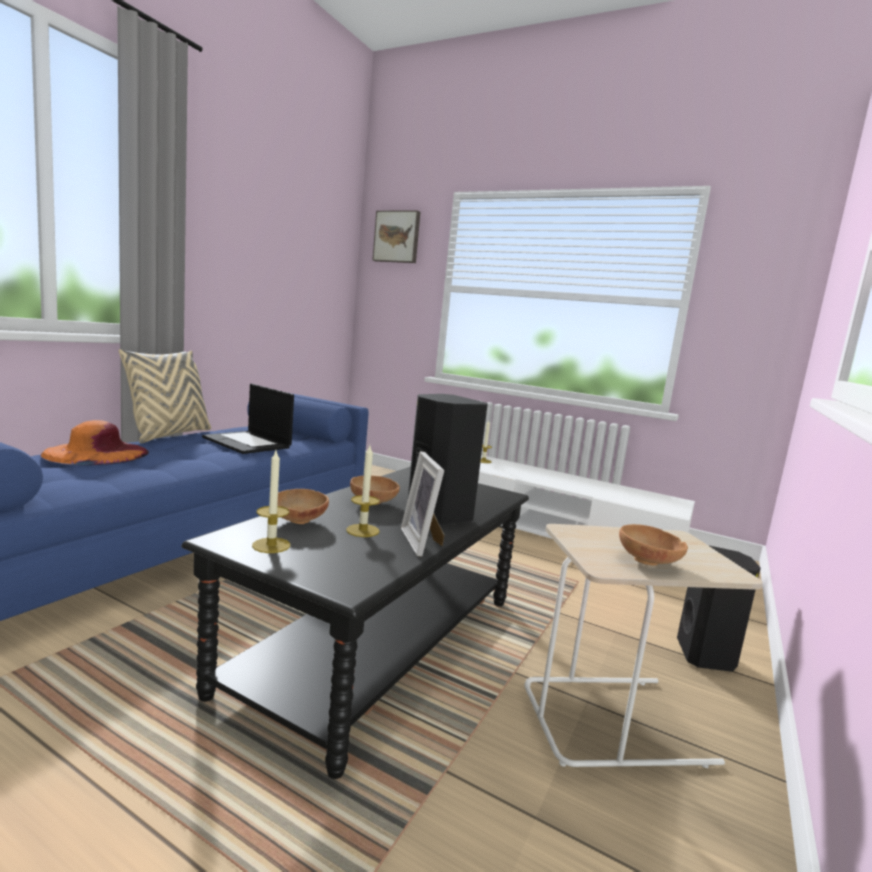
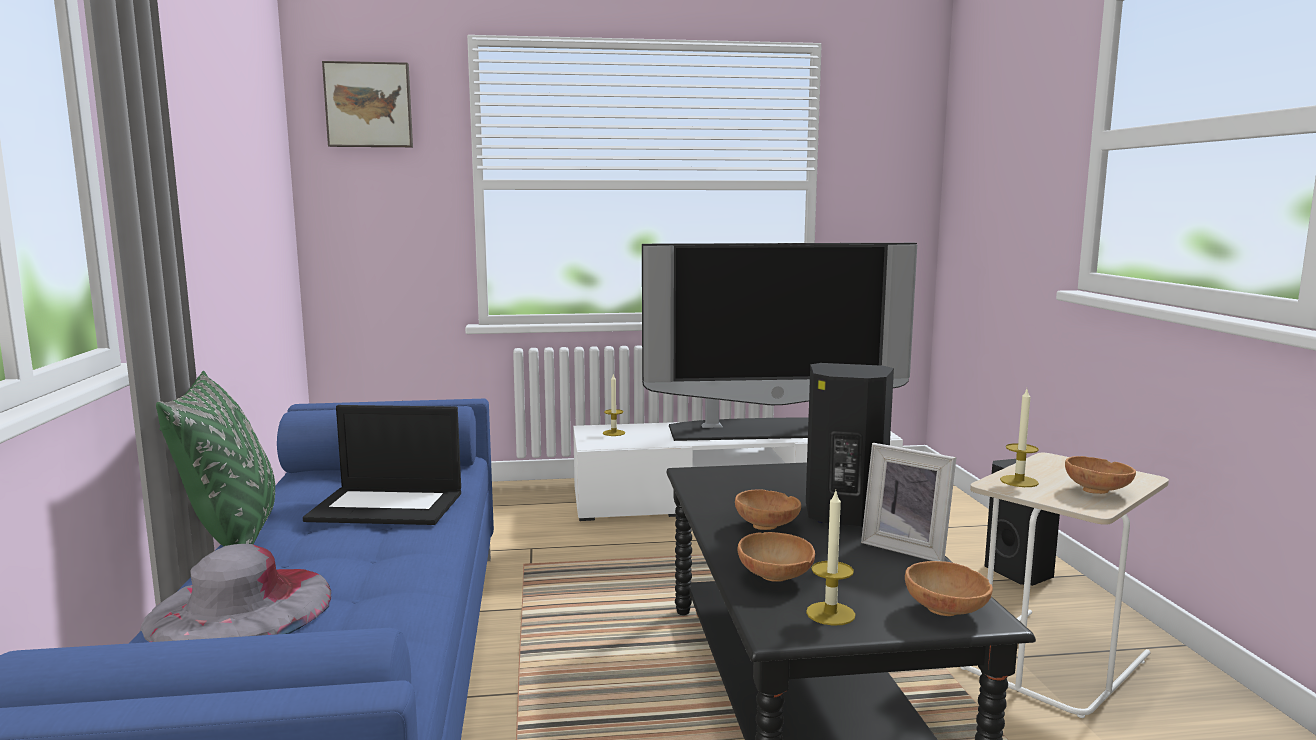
camera: 35 degrees left, 0 degrees up
(96, 453) = (241, 607): orange hat -> grey hat
(169, 435) = (233, 536): beige pillow -> green pillow
(335, 575) = (947, 612): none -> brown bowl
(362, 530) = (843, 560): candle -> candle (1019, 481)
(592, 487) = (770, 430): none -> television

